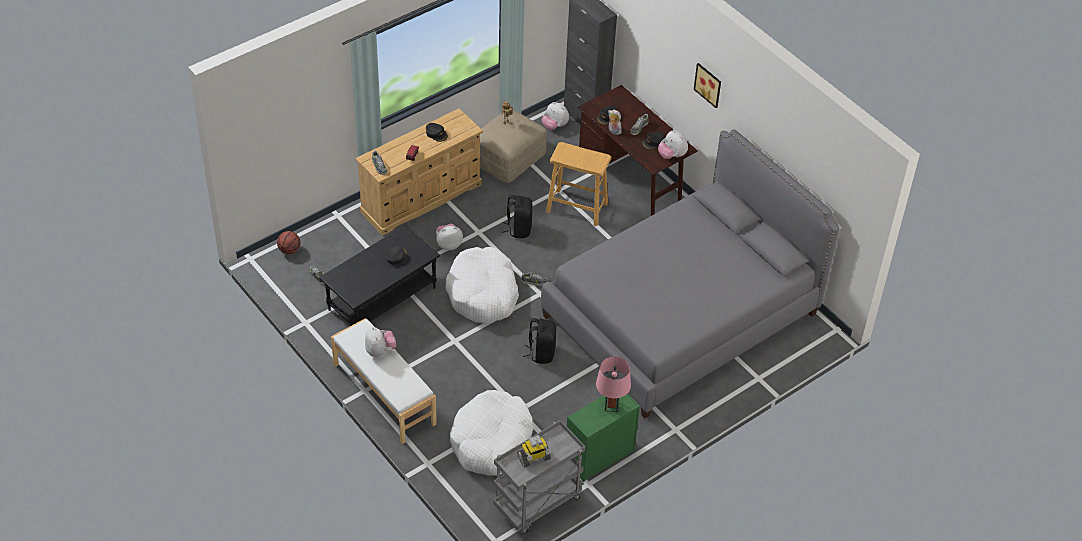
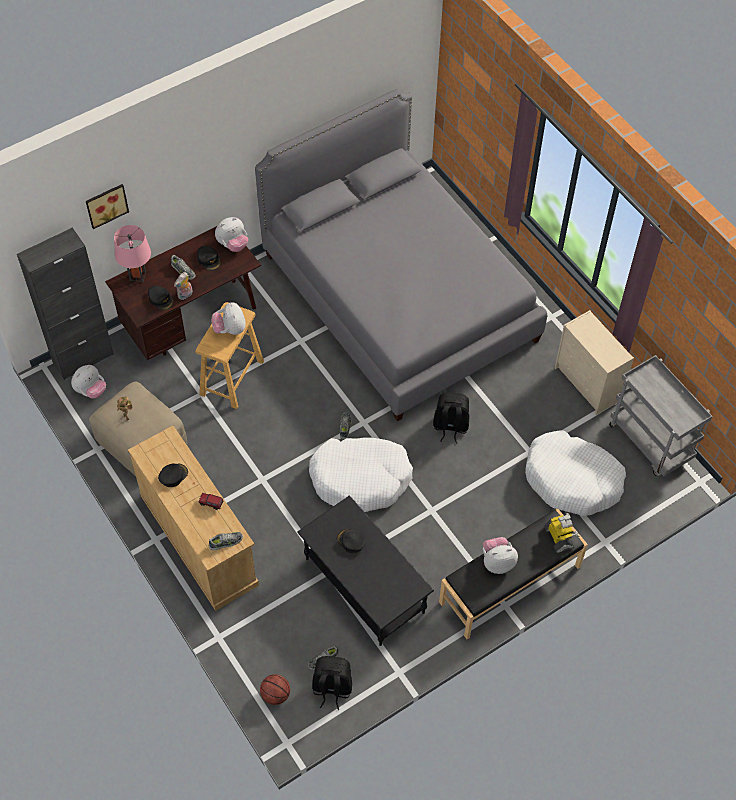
camera: 85 degrees left, 10 degrees up
(383, 394) = (510, 585): white bench -> black bench
(448, 244) = (280, 512): plush toy -> plush toy (230, 329)
(518, 229) = (261, 437): black backpack -> black backpack (331, 688)
(533, 458) = (668, 403): toy robot -> toy robot (559, 537)
(598, 456) = (588, 384): green dresser -> beige dresser
(611, 406) = (591, 334): pink table lamp -> pink table lamp (137, 276)
(709, 84) = (215, 152): picture -> picture (106, 204)

